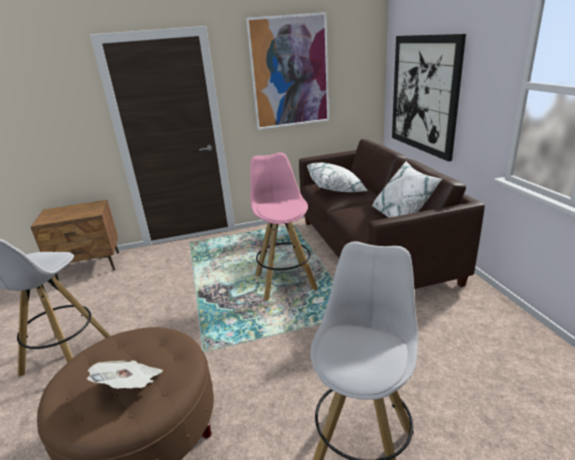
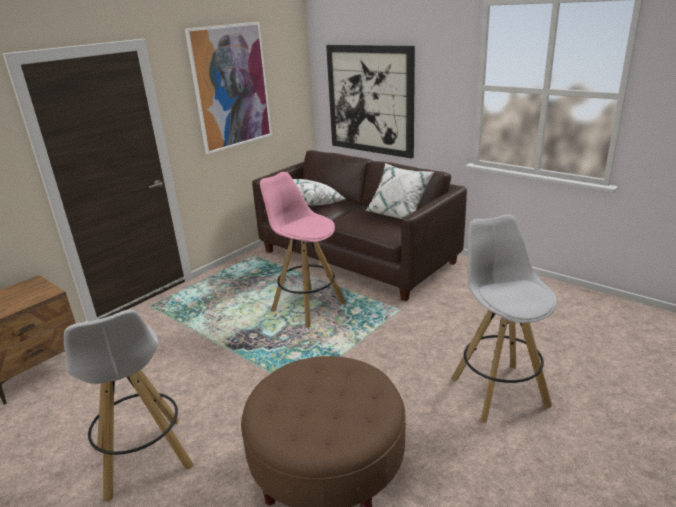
camera: 35 degrees left, 0 degrees up
(130, 385) = (341, 403): newspaper -> none

